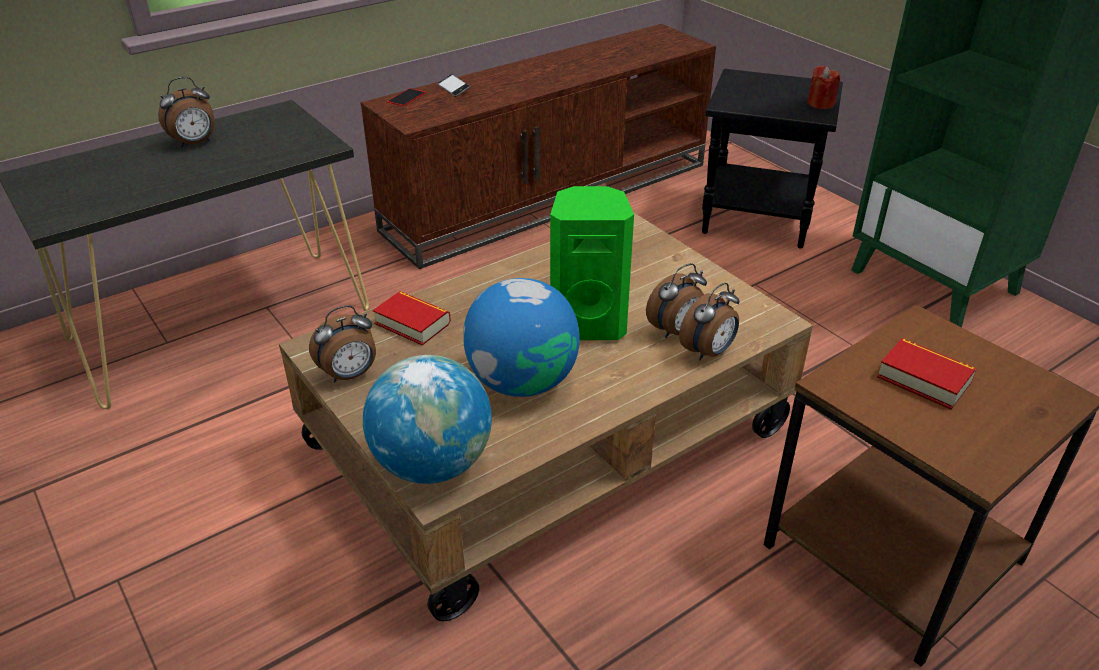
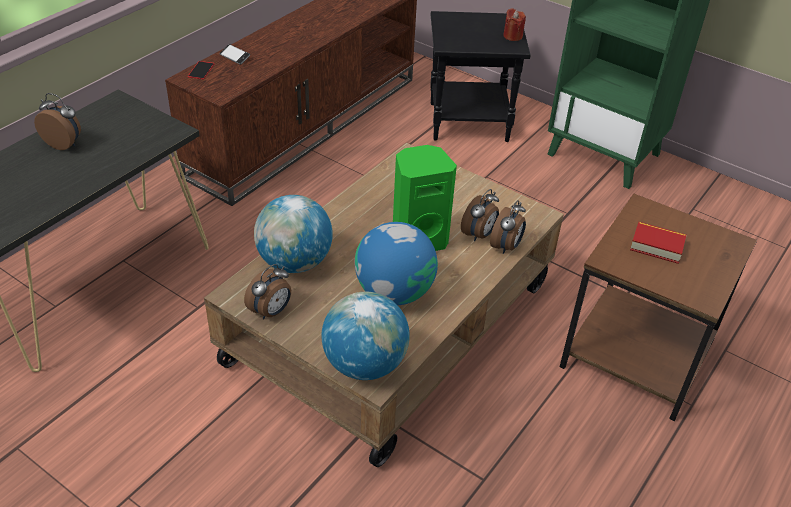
camera: 20 degrees left, 5 degrees up
(195, 143) = (64, 144): alarm clock -> alarm clock turned 105 degrees counterclockwise
(412, 323) = (294, 262): book -> globe

